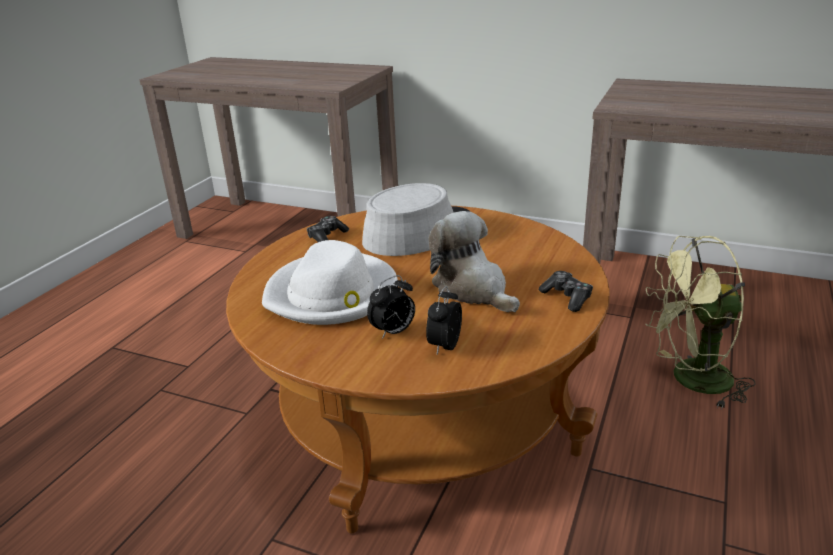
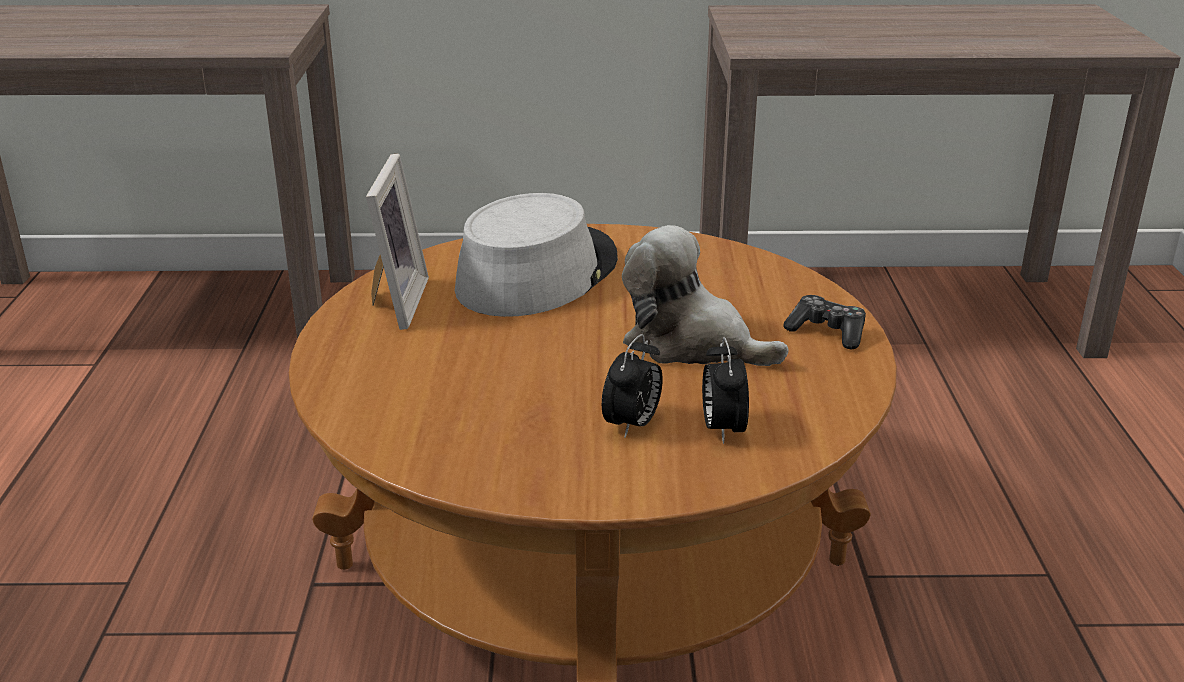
camera: 25 degrees left, 0 degrees up
(327, 237) = (393, 303): game controller -> picture frame
(332, 294) = (485, 388): white hat -> none
(690, 380) = (919, 430): green fan -> none

